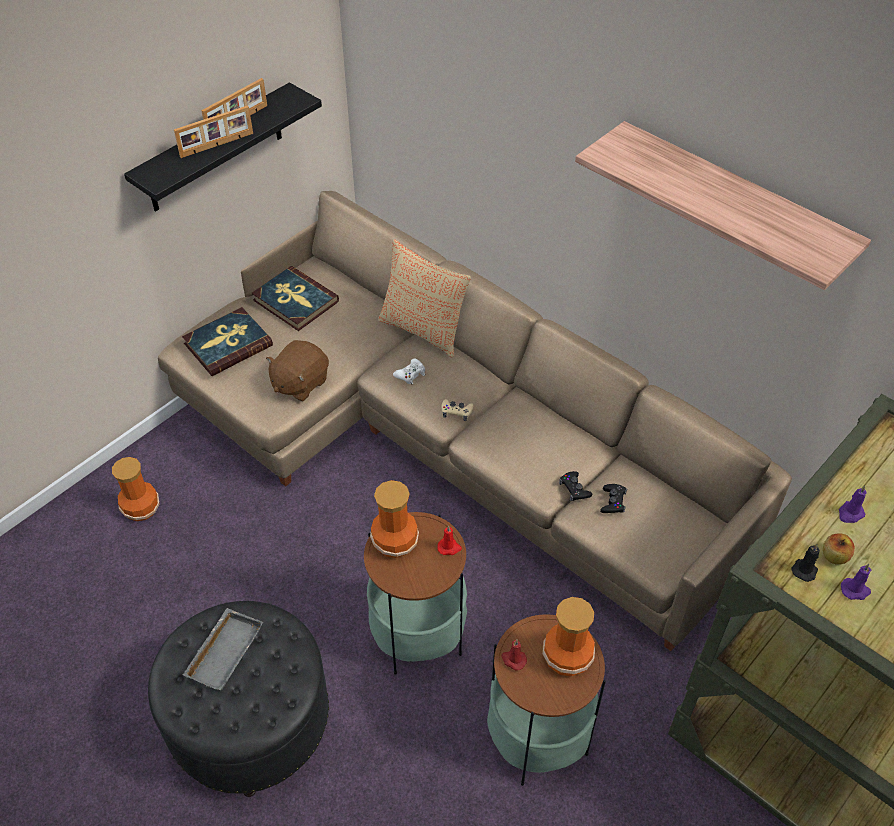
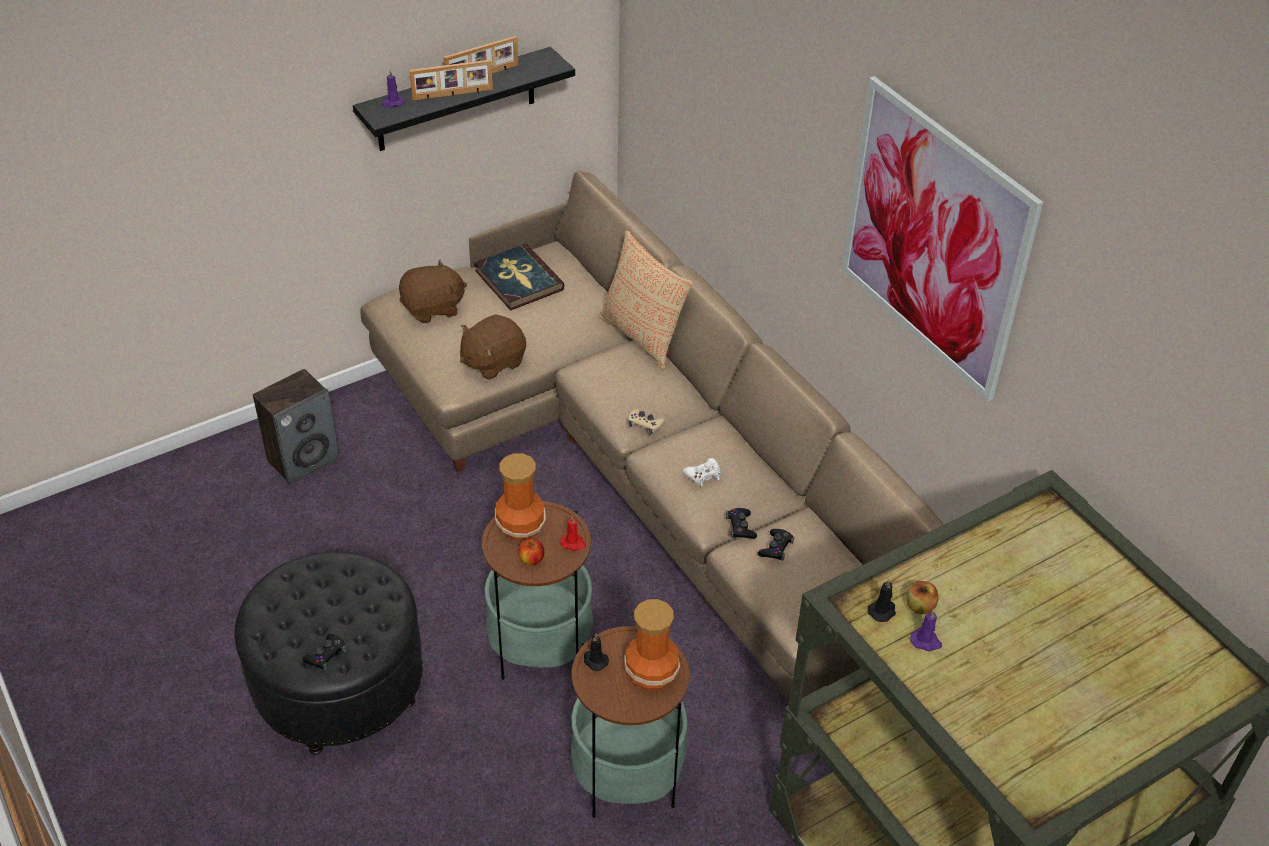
camera: 15 degrees right, 5 degrees down
(140, 507) = (303, 459): vase -> speaker
(223, 651) = (321, 593): grey tray -> none
(228, 344) = (433, 308): book -> brown plush toy
(250, 713) = (326, 655): none -> black game controller
(410, 374) = (611, 377): white game controller -> white game controller (703, 475)
(418, 574) = (531, 560): none -> apple
(513, 659) = (595, 660): red candle -> black candle
(733, 204) = (934, 238): shelf -> picture
(850, 514) = (957, 572): purple candle -> purple candle (392, 103)

